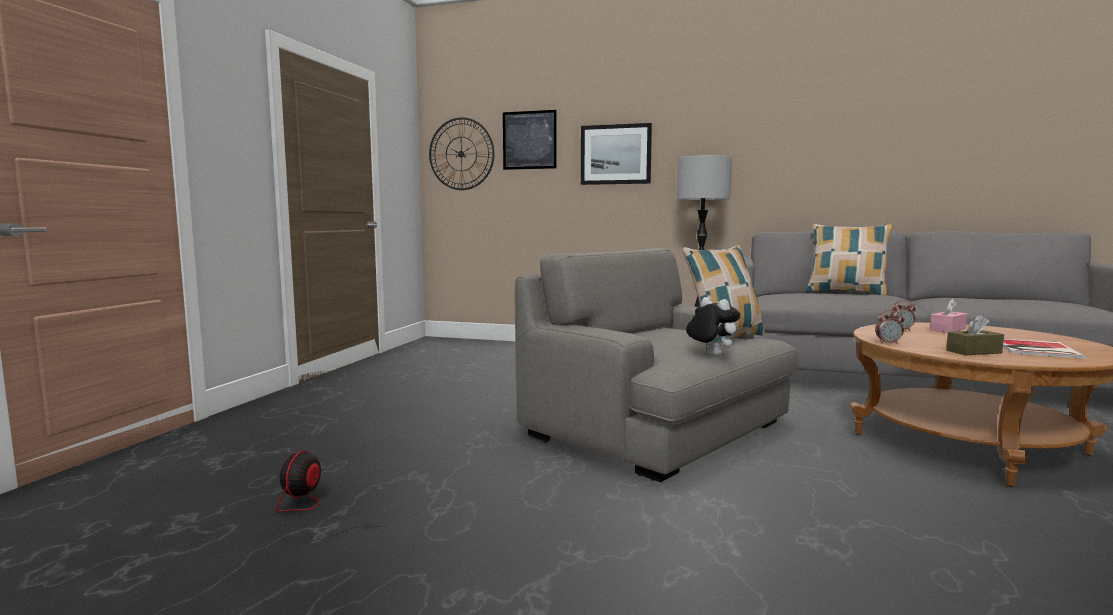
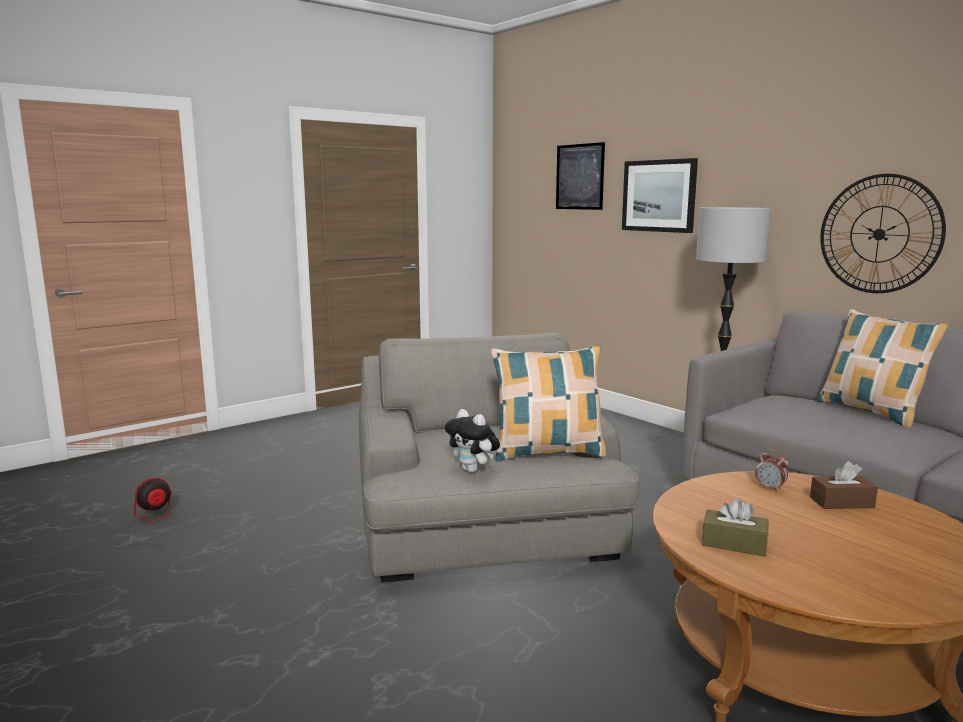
camera: 35 degrees right, 5 degrees up
(461, 154) = (523, 190): wall clock -> wall clock (879, 234)
(710, 355) = (473, 470): plush toy -> plush toy turned 135 degrees clockwise
(888, 343) = (674, 503): alarm clock -> none
(947, 329) = (841, 502): pink tissue box -> brown tissue box
(1035, 349) = (843, 564): book -> none

